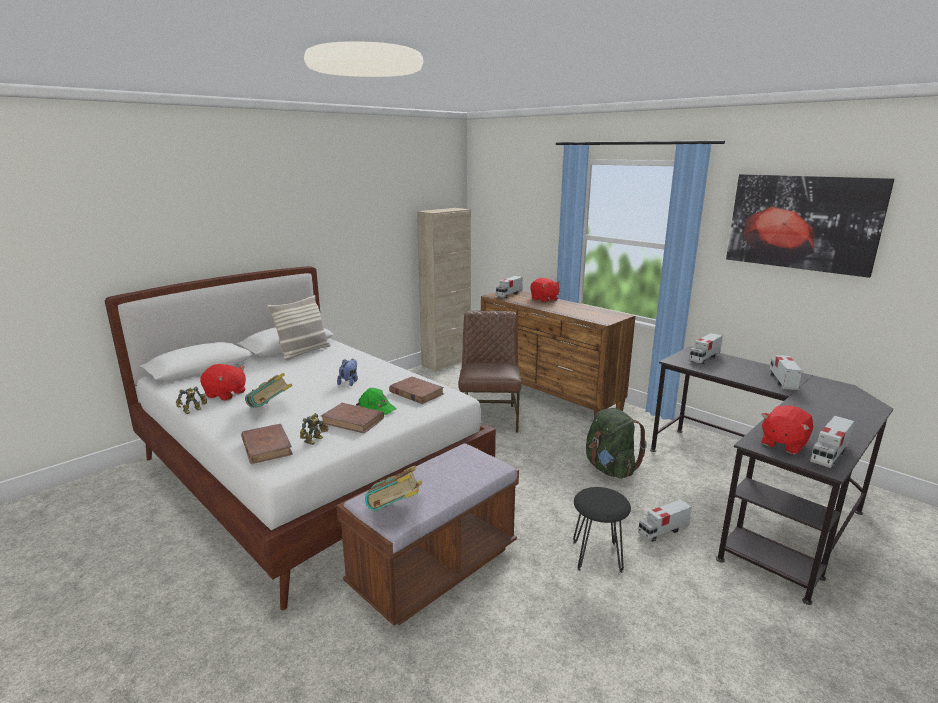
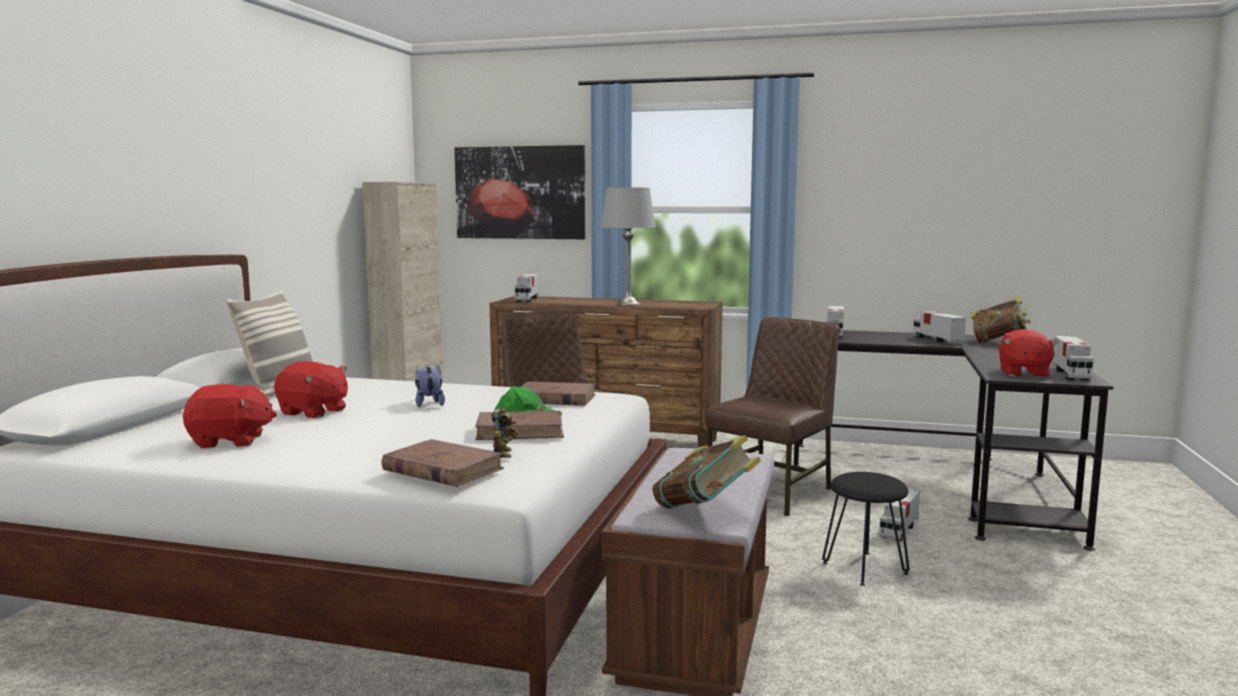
camera: 30 degrees left, 10 degrees down
(193, 410) = (204, 464): toy robot -> none
(270, 409) = (356, 441): book -> book (998, 342)
(544, 299) = (585, 299): red plush toy -> red plush toy (313, 412)
(563, 309) = (628, 304): none -> grey table lamp
(610, 469) = (773, 491): green backpack -> brown chair
(802, 222) = (908, 164): picture -> picture (520, 192)

